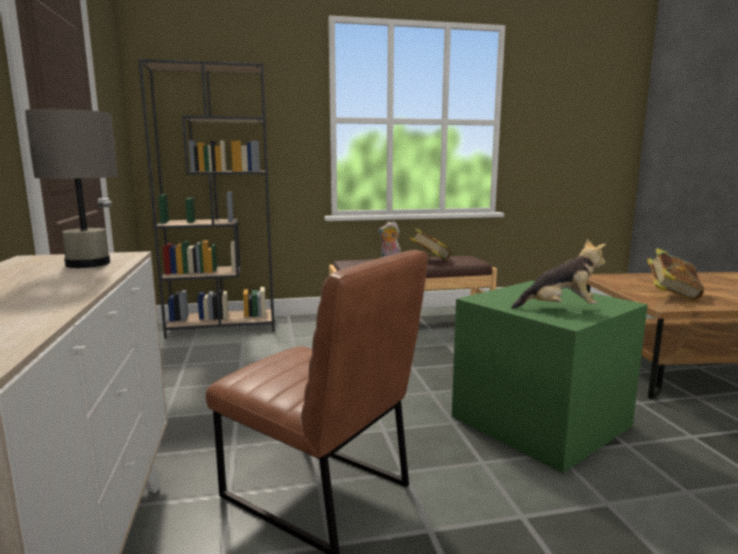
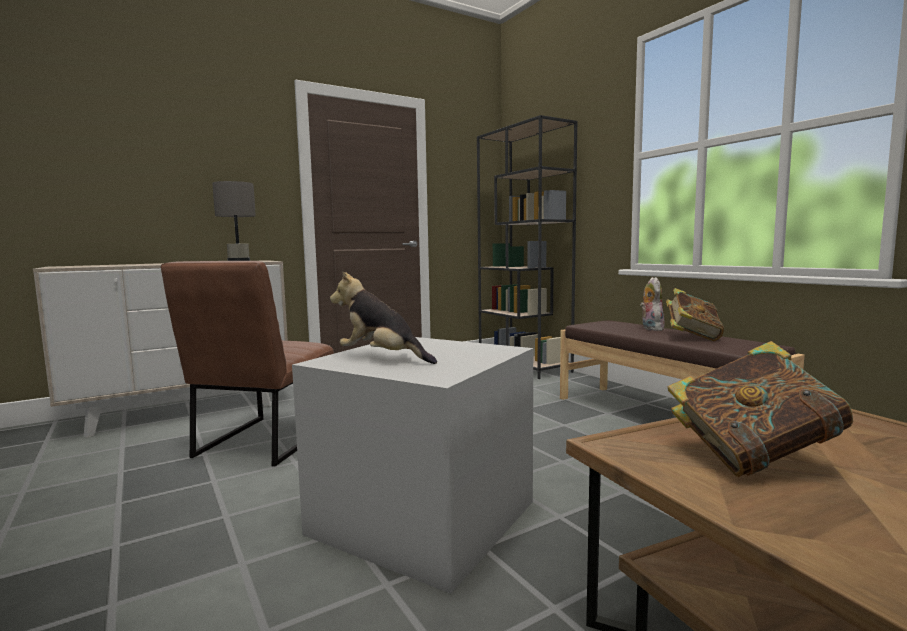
camera: 70 degrees right, 5 degrees down
(537, 421) = (423, 515): green storage box -> grey storage box
(559, 309) = (382, 358): plush toy -> plush toy turned 135 degrees clockwise

